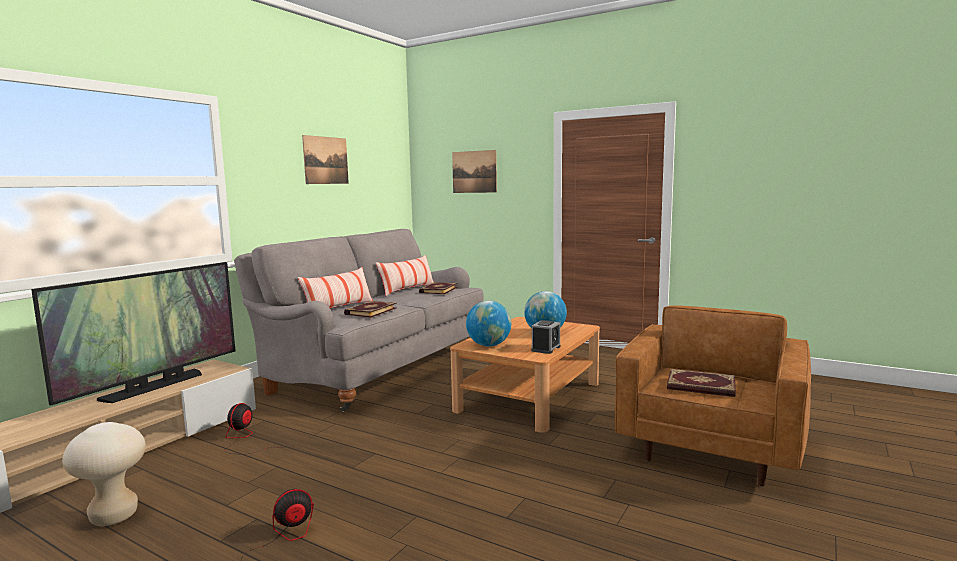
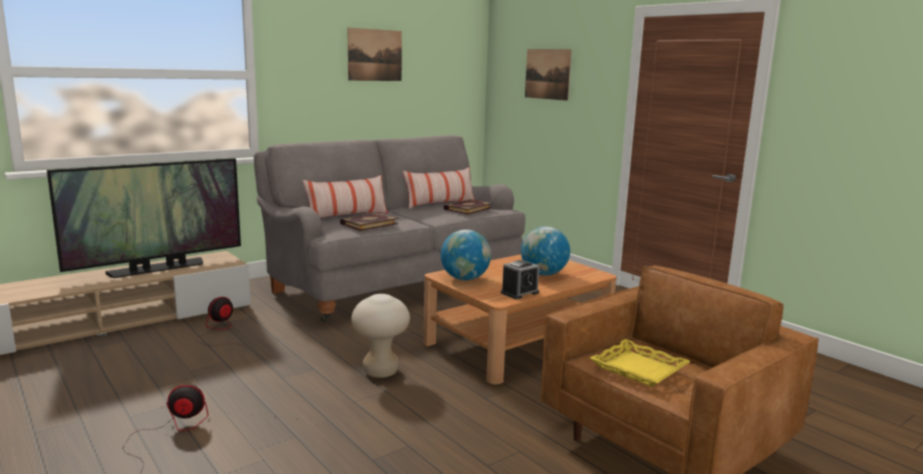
camera: 20 degrees right, 5 degrees up
(114, 517) = (75, 376): beige stool -> beige stool (380, 372)
(701, 386) = (638, 369): book -> yellow tray

